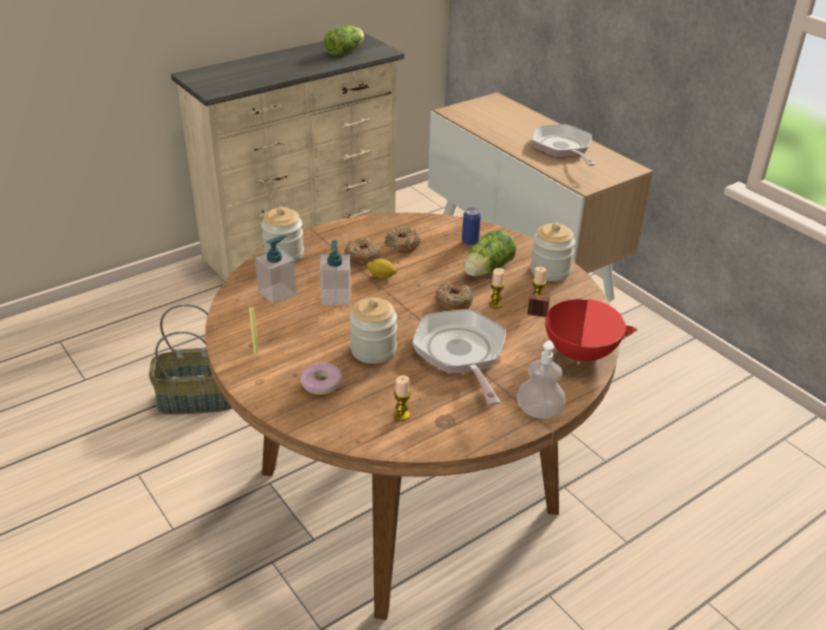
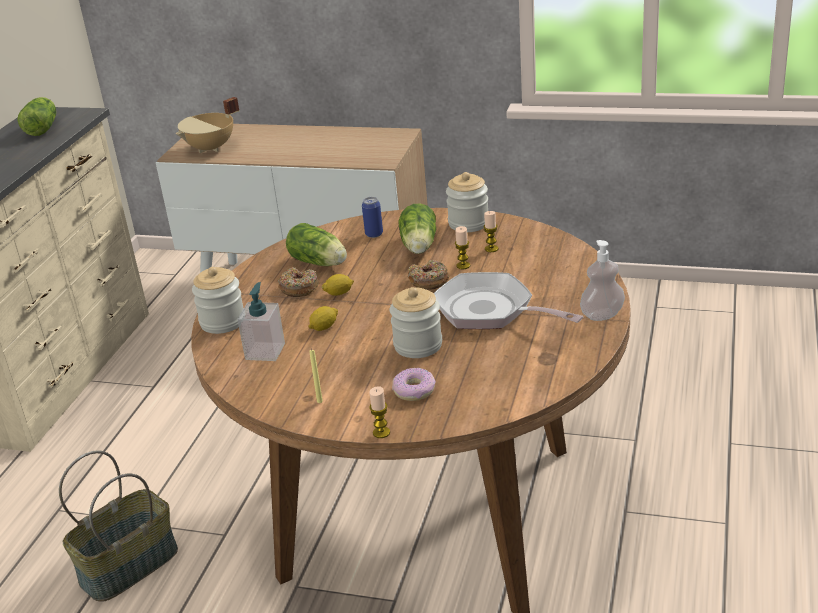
camera: 35 degrees left, 5 degrees down
(336, 297) = (324, 327): soap dispenser -> lemon
(401, 415) = (510, 373): candle -> candle (381, 432)
(402, 245) = (320, 263): donut -> lettuce
(478, 117) = (211, 148): none -> beige cooking pot
(563, 149) = (325, 142): frying pan -> none
(579, 352) = (571, 264): red cooking pot -> none

